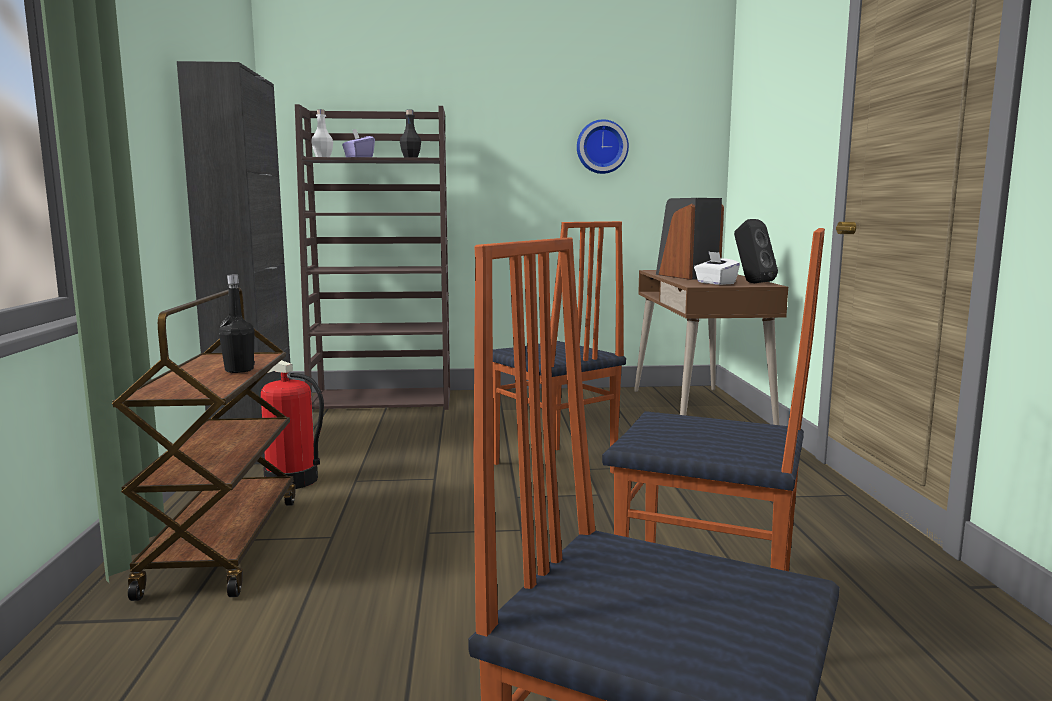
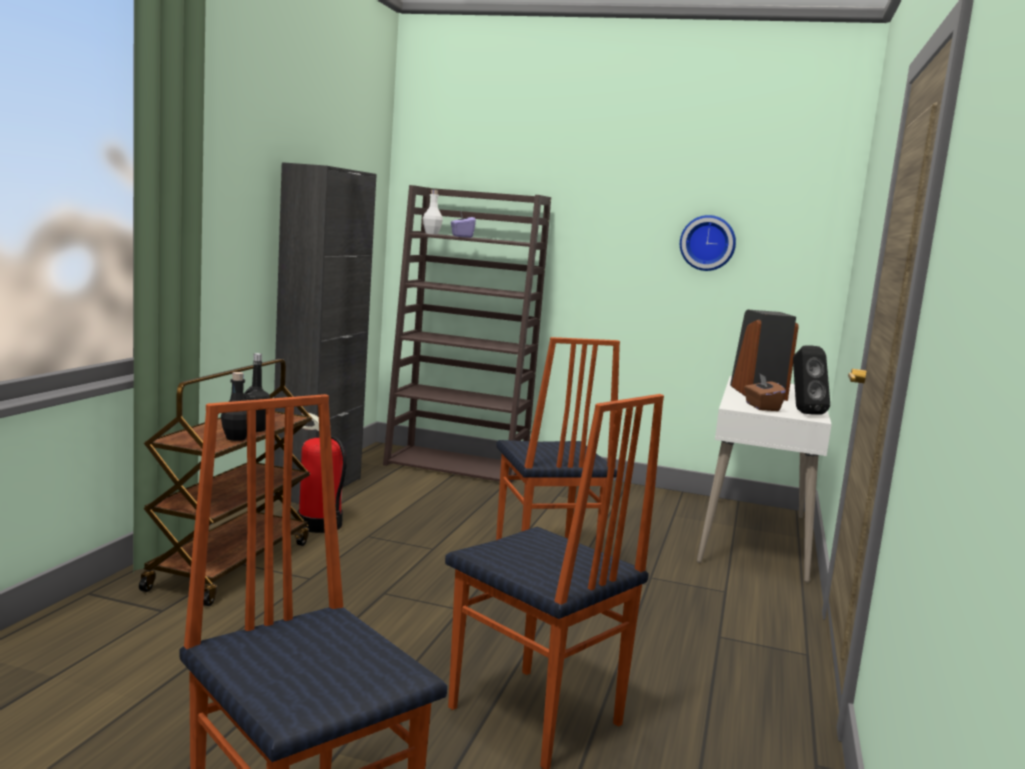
camera: 20 degrees right, 0 degrees up
(410, 158) = (508, 241): black bottle -> black bottle (236, 438)
(699, 412) = (755, 538): brown desk -> white desk
(715, 283) = (761, 407): white tissue box -> brown tissue box

